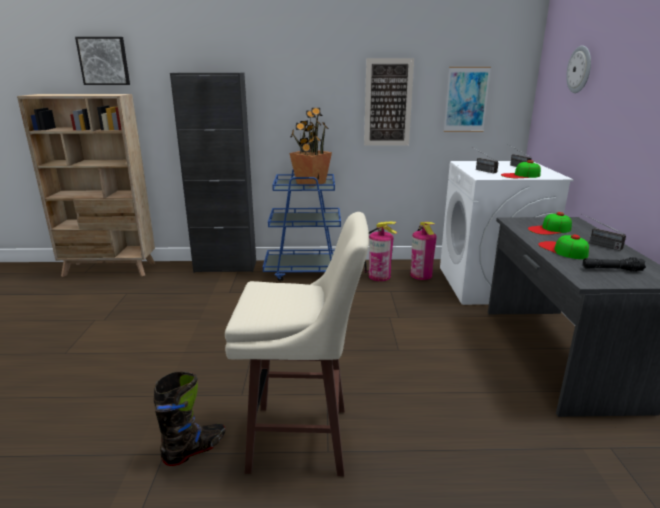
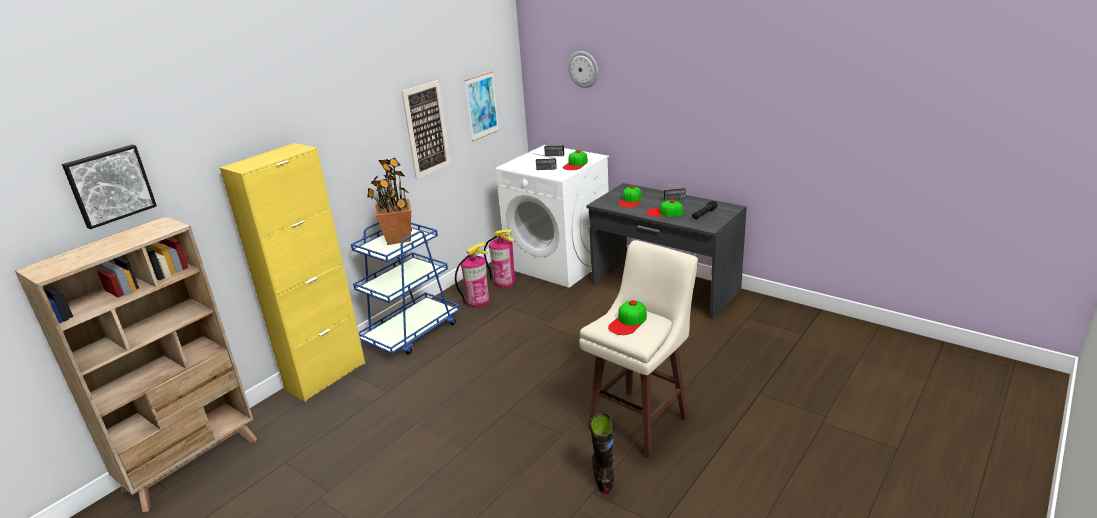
camera: 50 degrees left, 5 degrees up
(225, 267) = (326, 376): black cabinet -> yellow cabinet
(281, 297) = (628, 322): none -> cap

